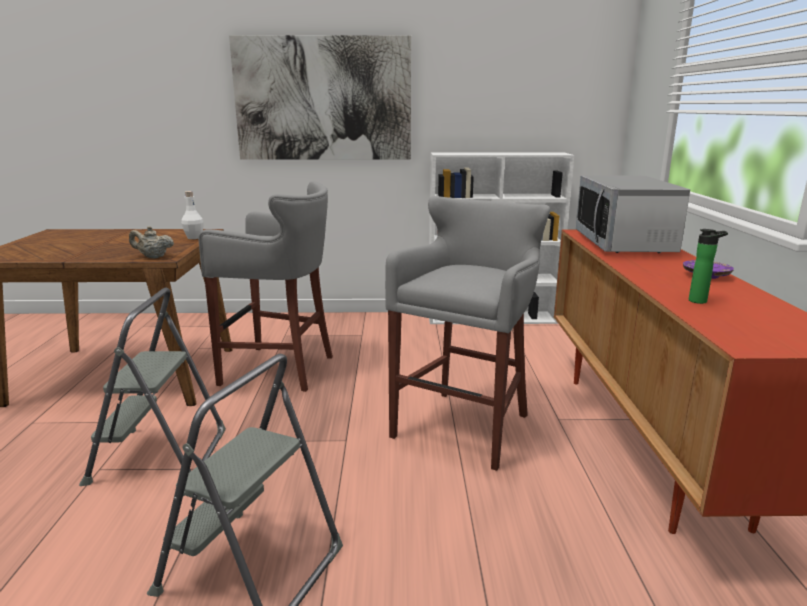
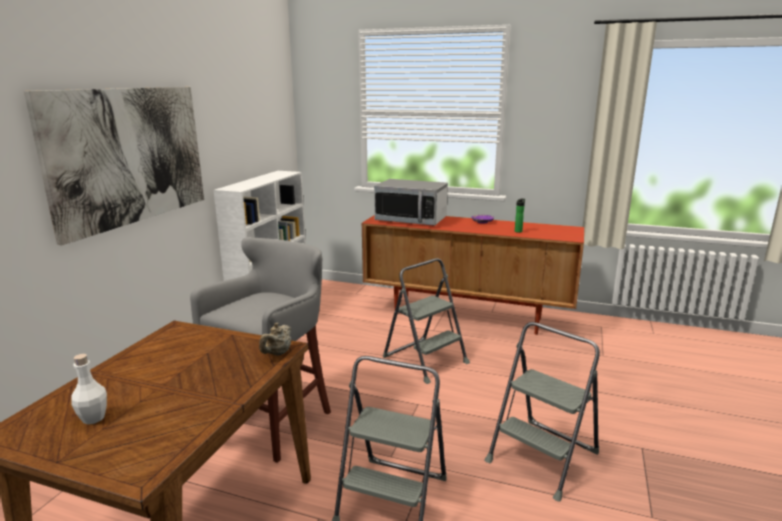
camera: 70 degrees left, 0 degrees up
(194, 237) = (204, 334): white bottle -> white bottle (93, 418)
(465, 425) = (423, 358): grey stool -> grey step ladder

